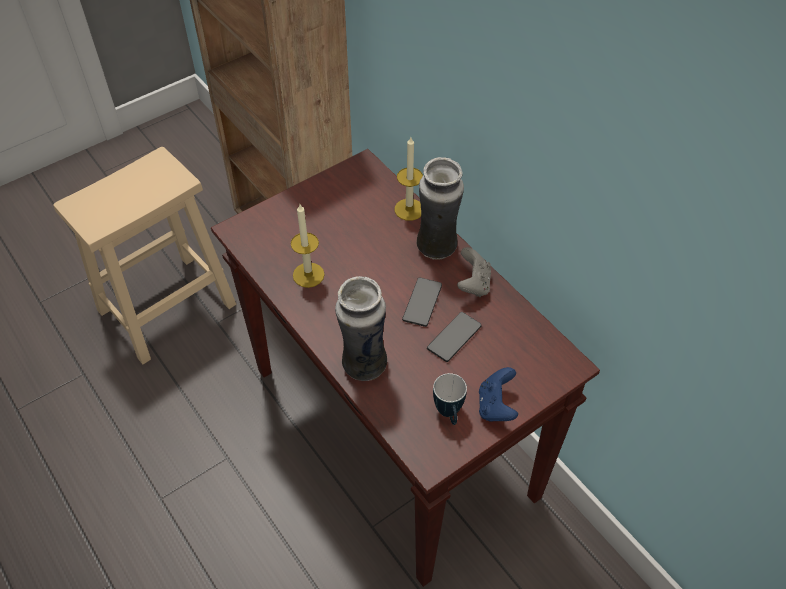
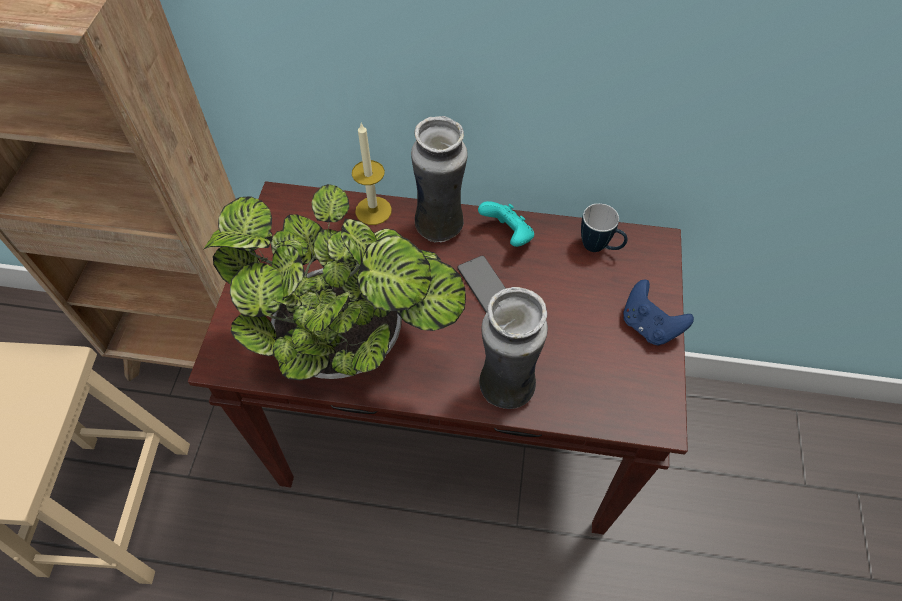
camera: 45 degrees left, 5 degrees up
(308, 275) = (352, 346): candle -> potted plant
(449, 414) = (624, 367): mug -> mug (599, 248)
(454, 337) = (548, 295): phone -> none
(473, 284) = (507, 235): grey game controller -> turquoise game controller

